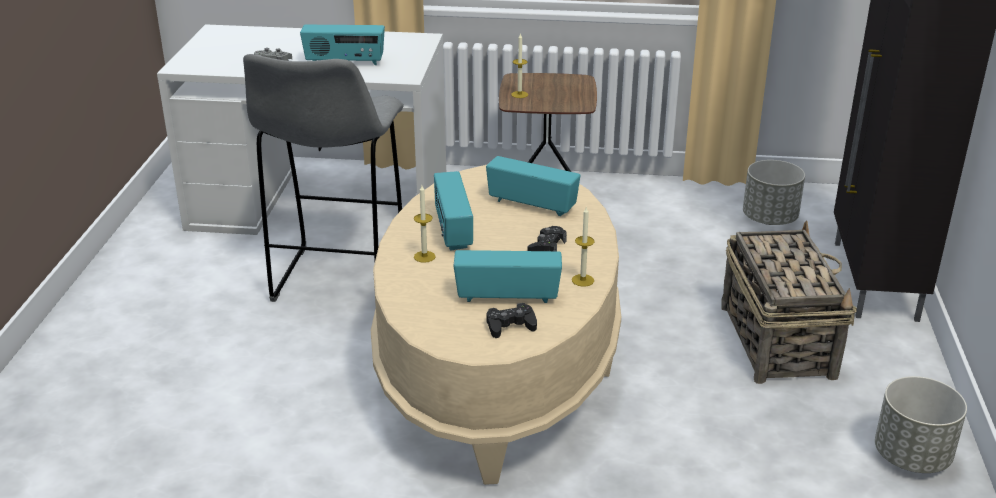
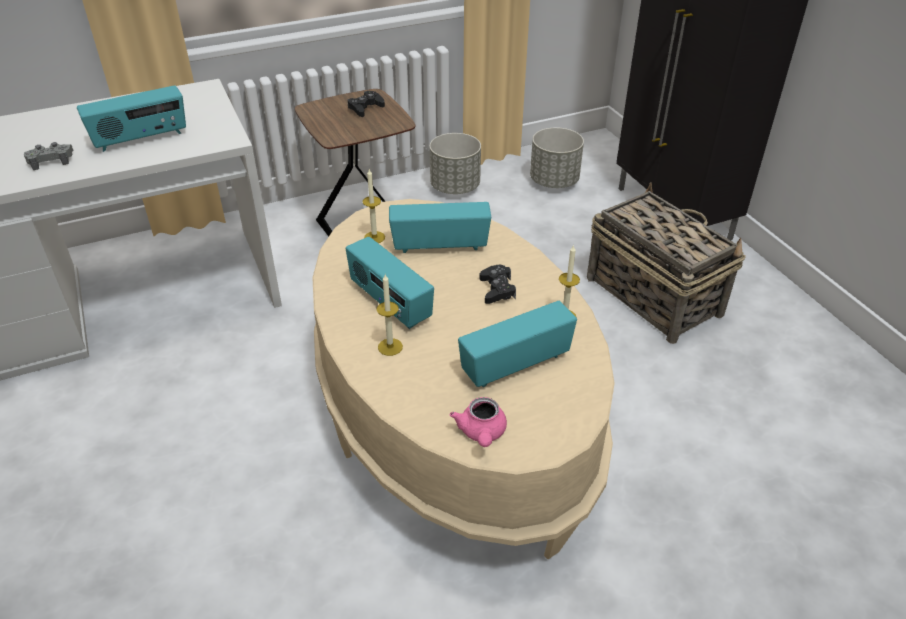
camera: 30 degrees left, 10 degrees up
(338, 281) = (222, 380): grey stool -> none
(436, 327) = (481, 433): none -> pink teapot
(510, 326) = (550, 400): black game controller -> black game controller (365, 108)
(519, 94) = (330, 126): candle -> candle (374, 237)
(912, 456) = (830, 365): grey planter -> grey planter (455, 187)

